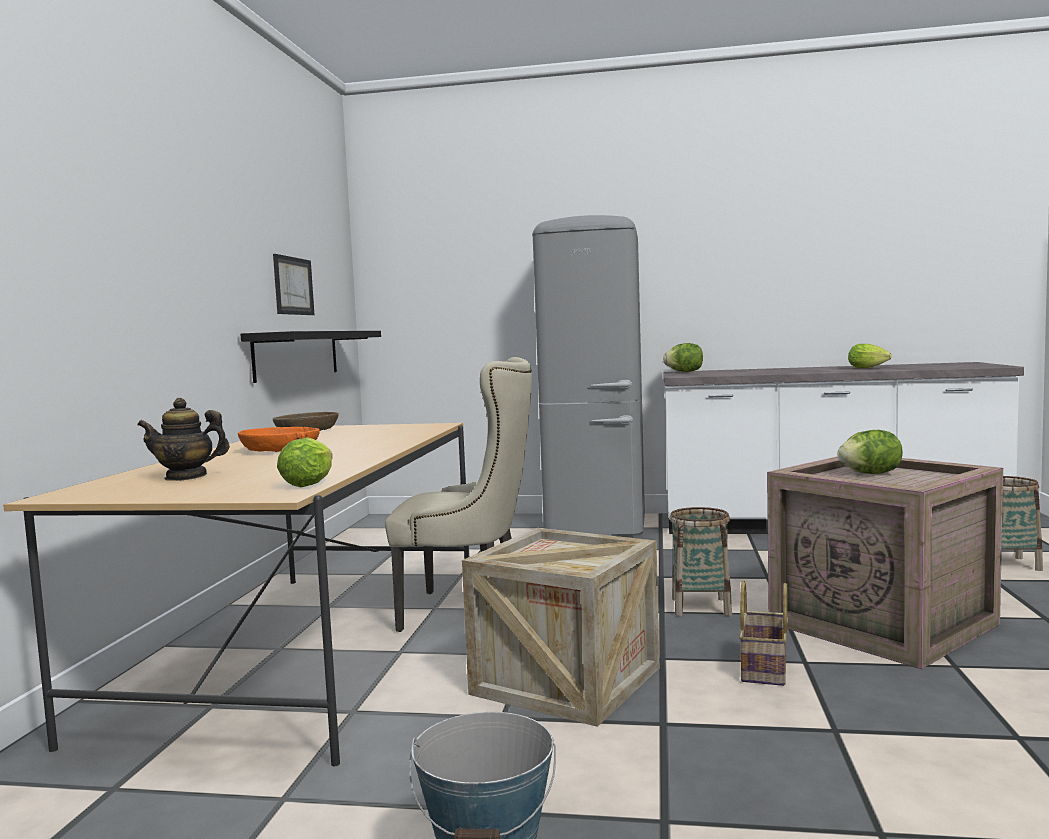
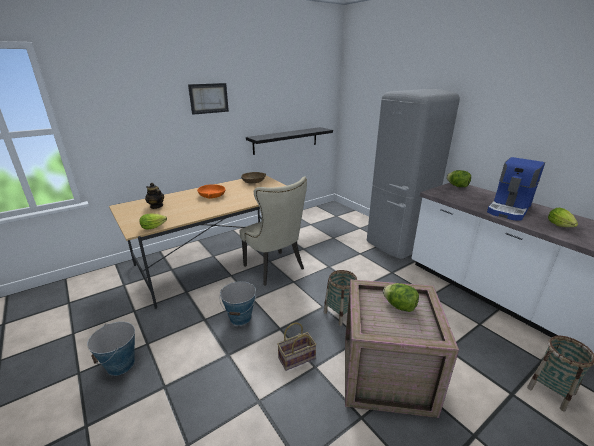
camera: 45 degrees right, 20 degrees up
(293, 286) = (286, 112): picture -> picture (209, 98)
(566, 681) = (240, 317): crate -> bucket
(794, 370) = (509, 209): none -> coffee machine

